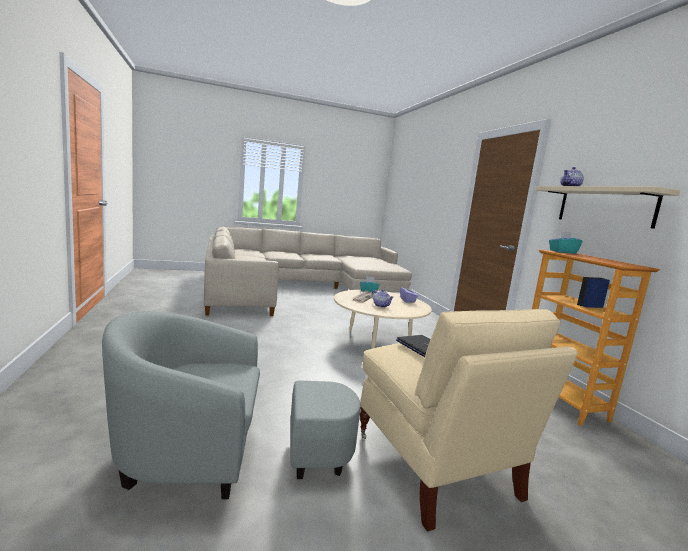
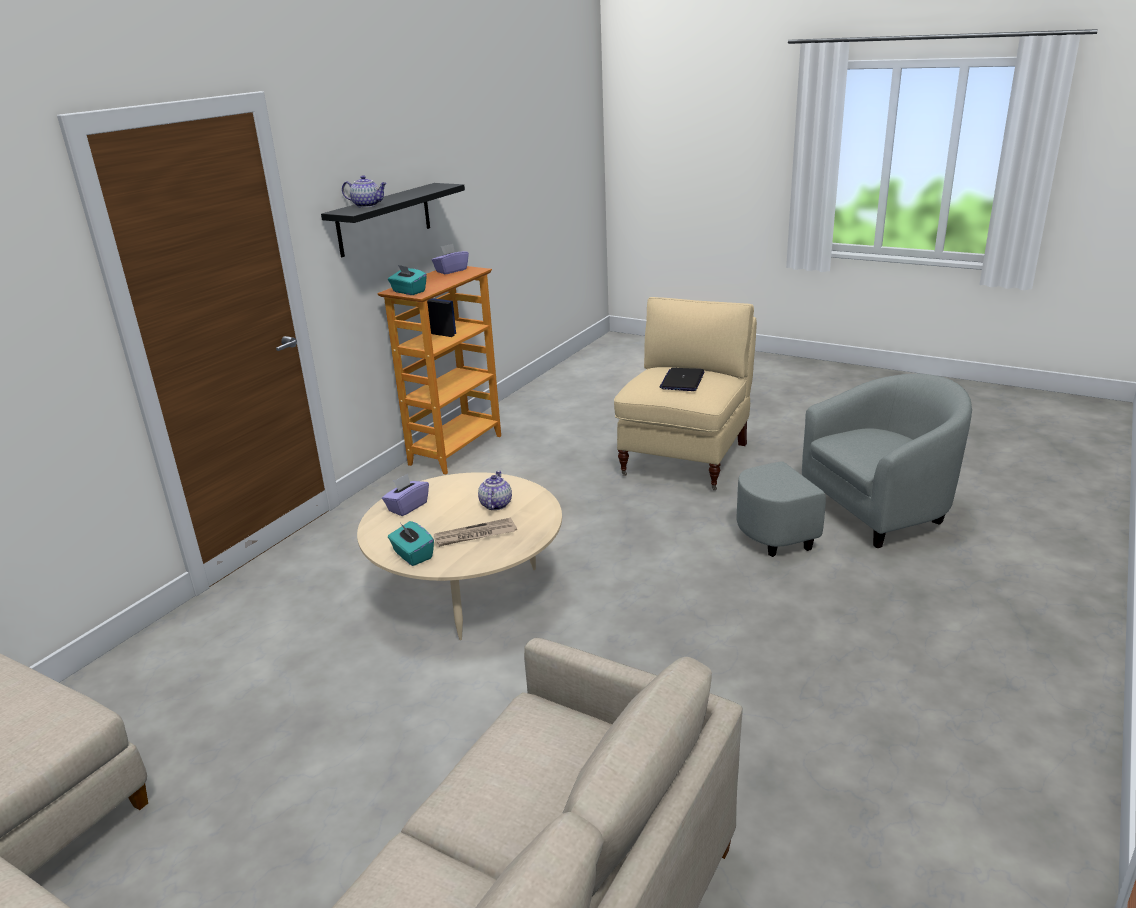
camera: 130 degrees left, 15 degrees up
(221, 456) = (855, 519): grey armchair -> grey armchair turned 60 degrees counterclockwise
(605, 206) = (384, 219): beige shelf -> black shelf
(627, 264) = (451, 271): none -> purple tissue box

